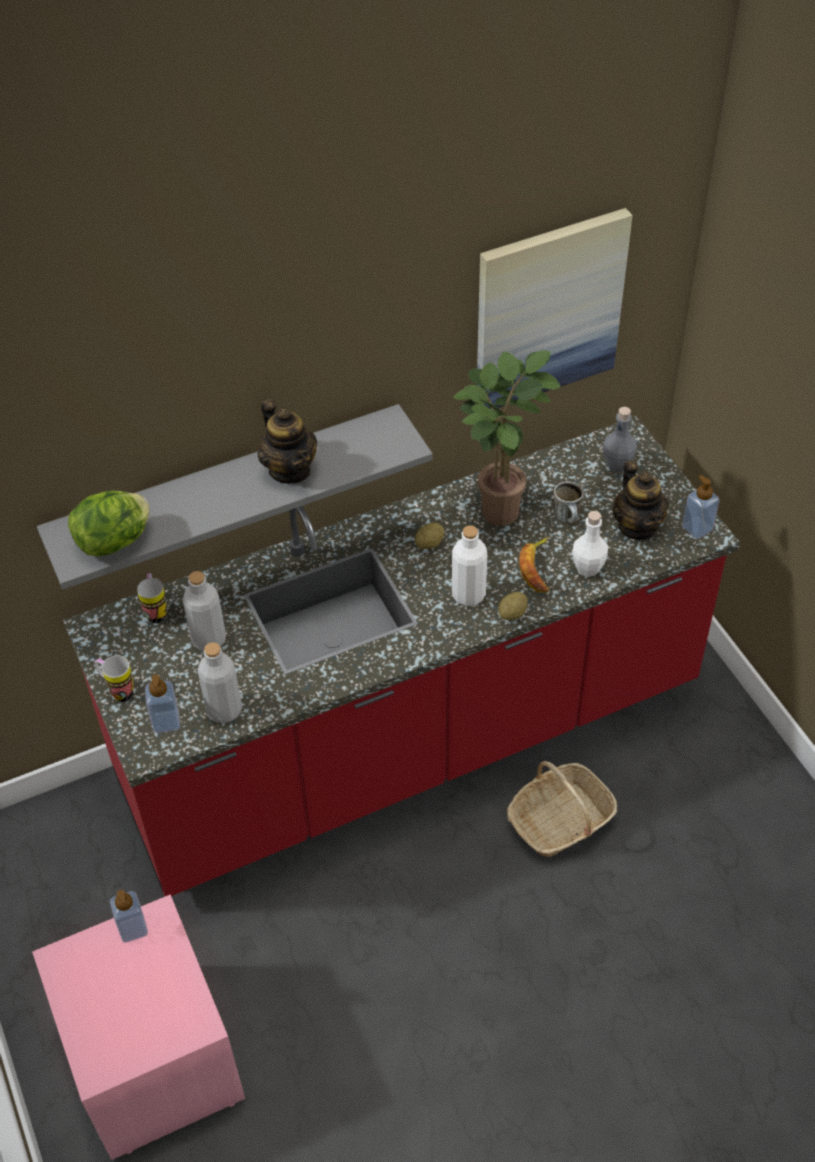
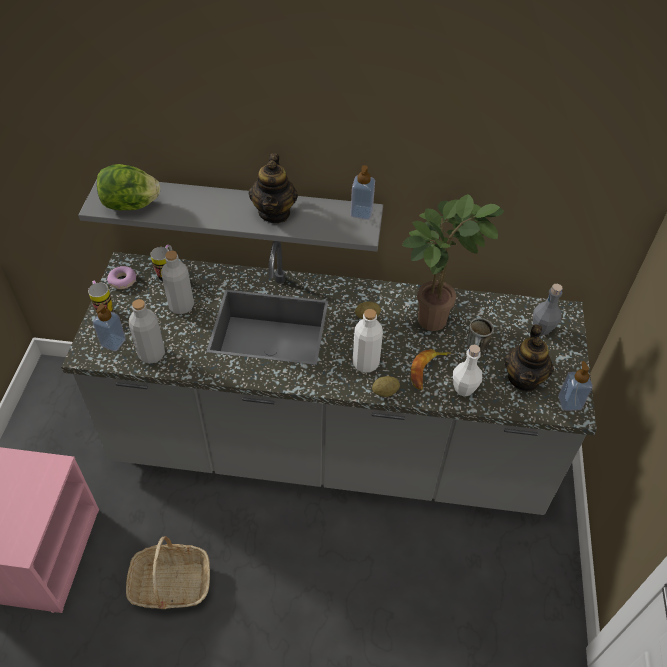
camera: 30 degrees right, 0 degrees up
(109, 647) = (123, 281): none -> donut
(133, 928) = (37, 464): soap dispenser -> soap dispenser (361, 212)
(411, 738) = (329, 447): red counter -> grey counter
(548, 310) = (524, 180): picture -> none
(560, 821) = (384, 557): basket -> basket (170, 584)

